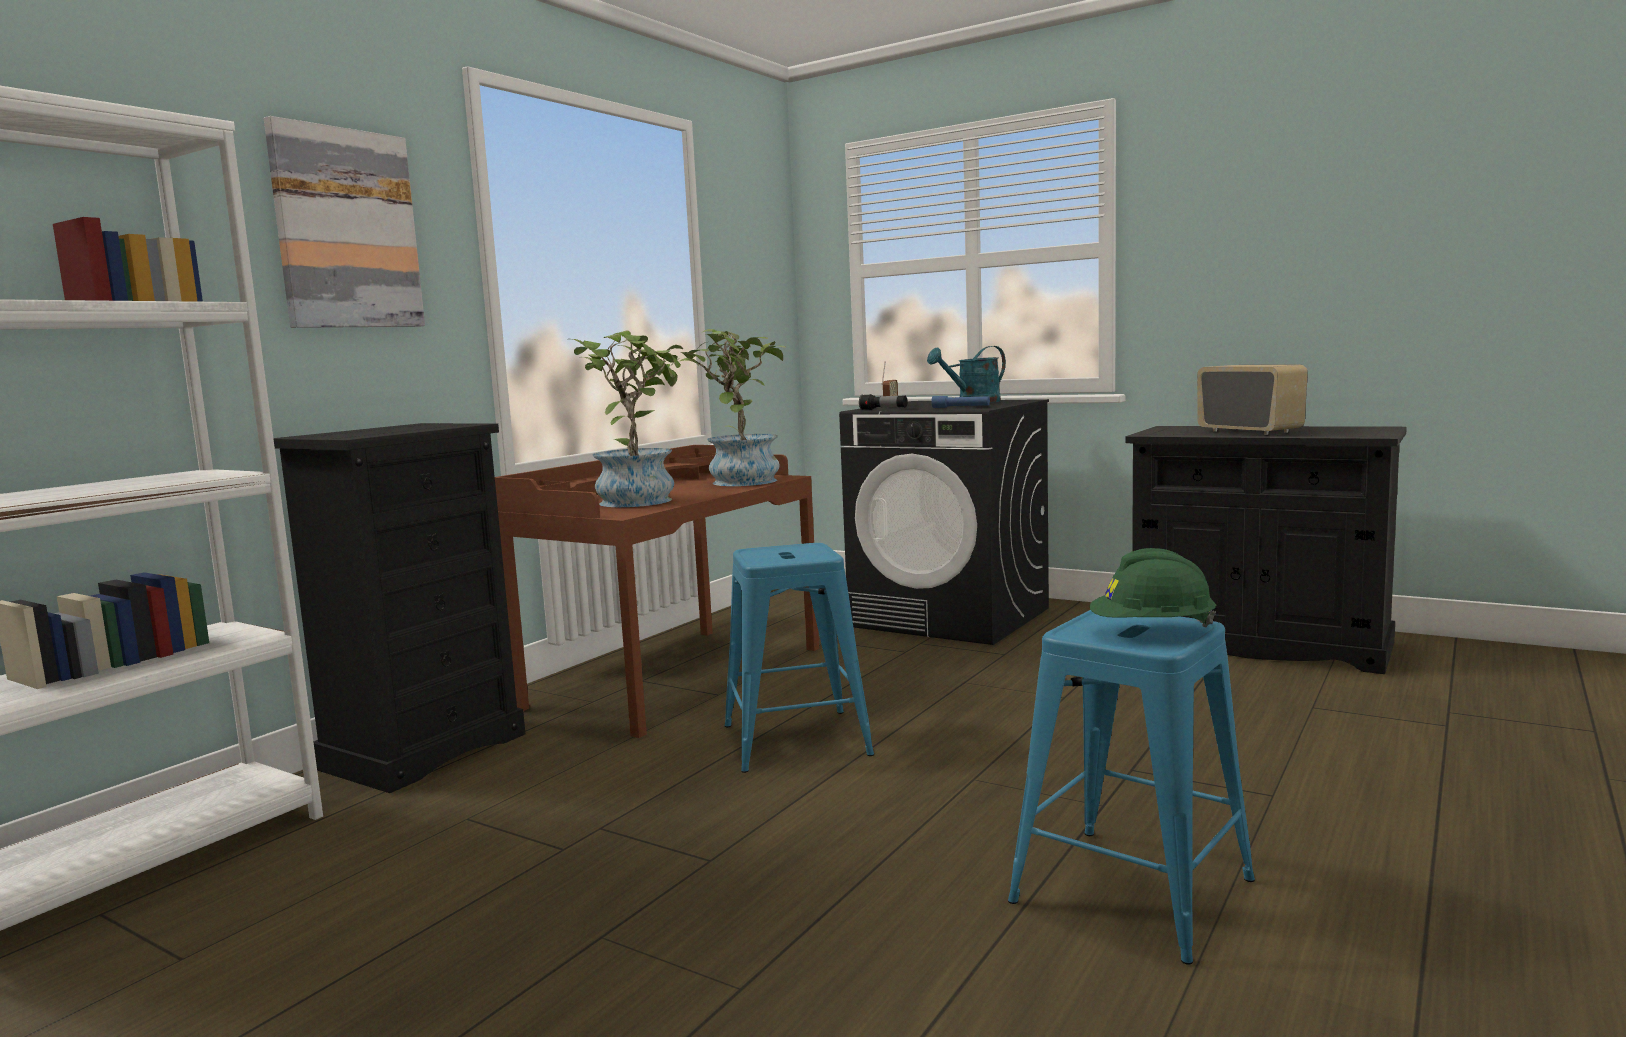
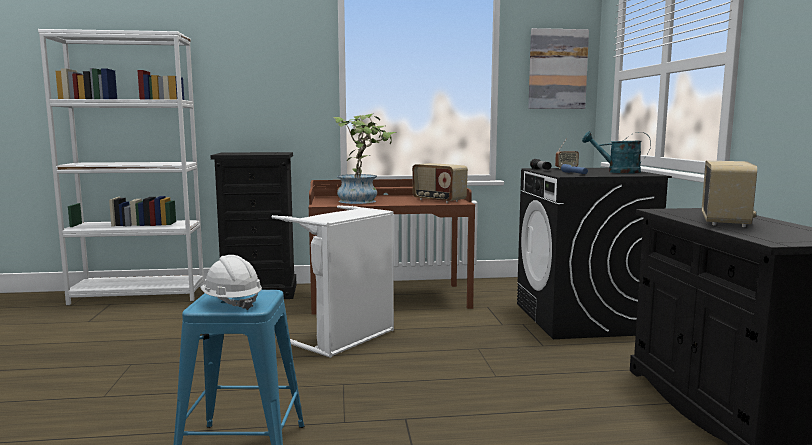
camera: 50 degrees right, 0 degrees up
(346, 229) = (267, 67): picture -> picture (557, 69)
(739, 480) = (438, 200): potted plant -> radio
(795, 740) = (344, 338): blue stool -> white laundry basket
(1152, 630) = (231, 303): green hard hat -> white hard hat

